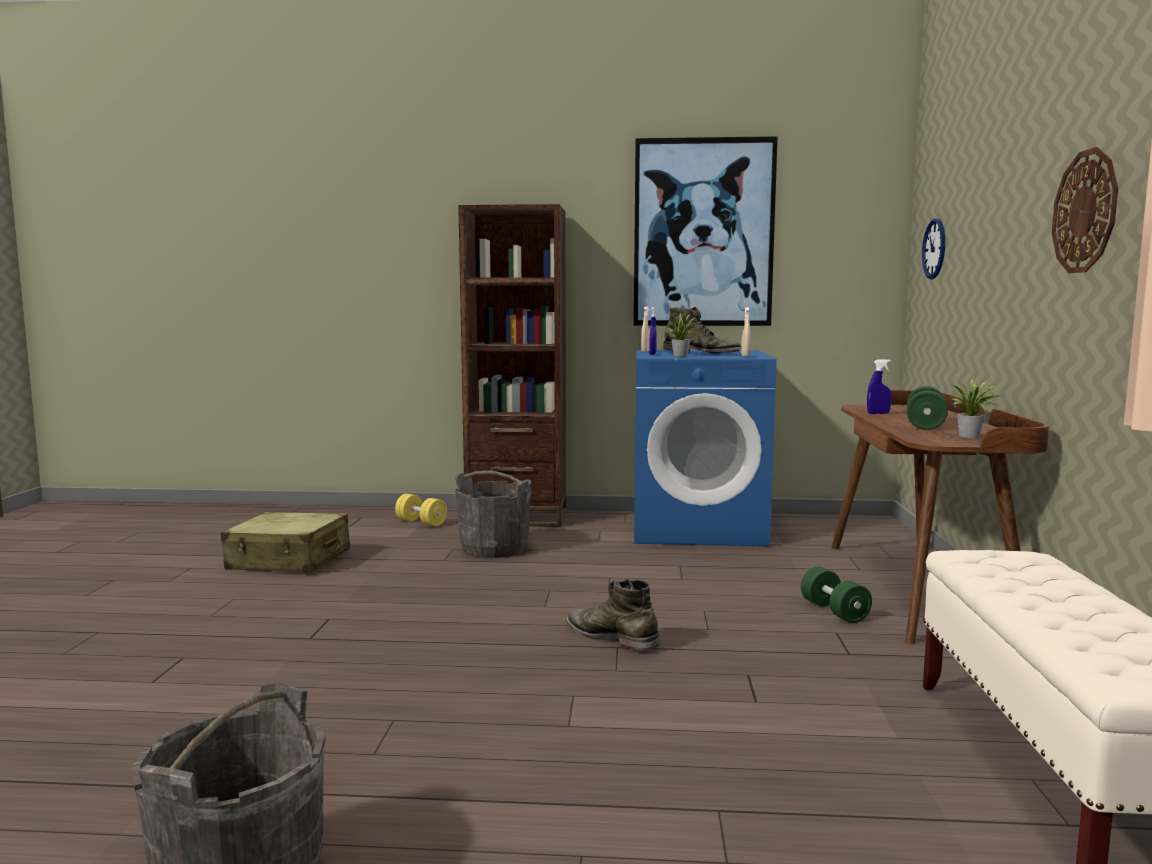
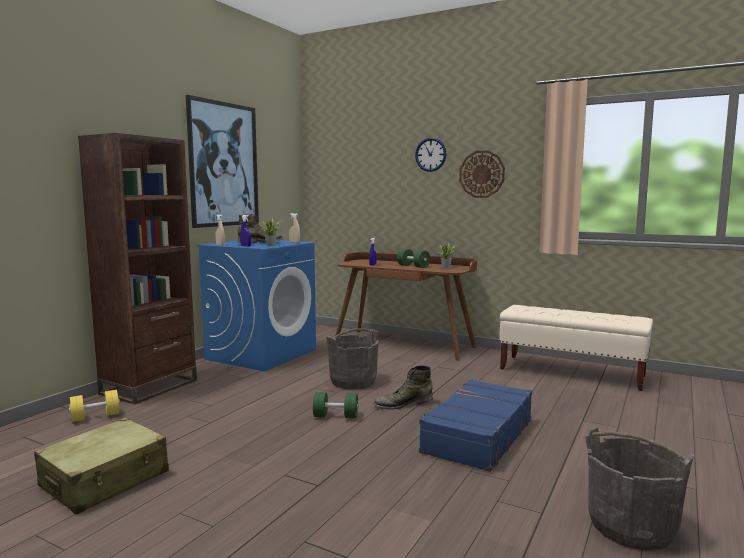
camera: 65 degrees left, 0 degrees up
(494, 548) = (210, 404): grey bucket -> grey bucket (353, 382)
(529, 708) = (477, 436): none -> blue suitcase
(834, 611) = (414, 361): green dumbbell -> green dumbbell (335, 416)
(934, 248) = (338, 180): wall clock -> wall clock (430, 154)

